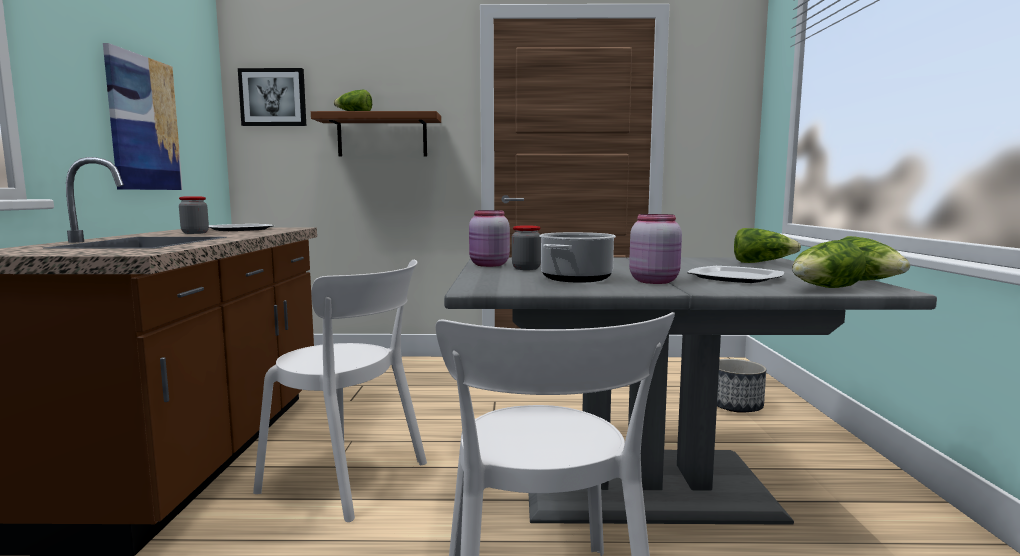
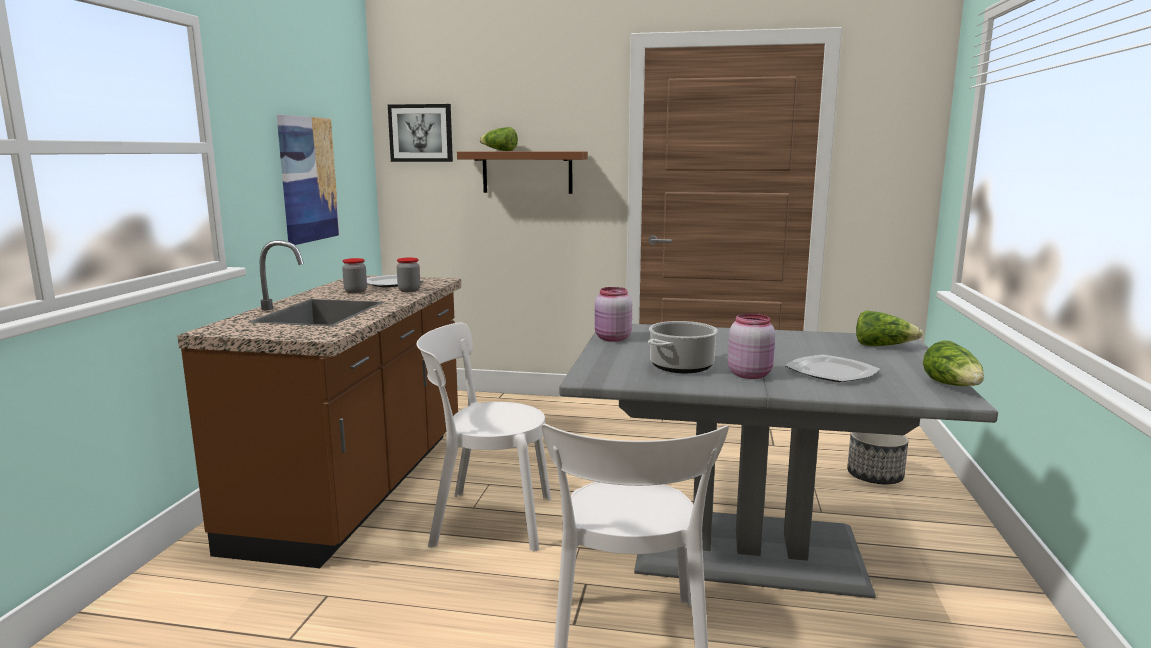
camera: 10 degrees right, 5 degrees up
(350, 478) = (486, 520): white chair -> white chair turned 150 degrees clockwise
(526, 268) = (644, 346): jar -> jar (409, 290)
(824, 289) = (899, 395): lettuce -> none

